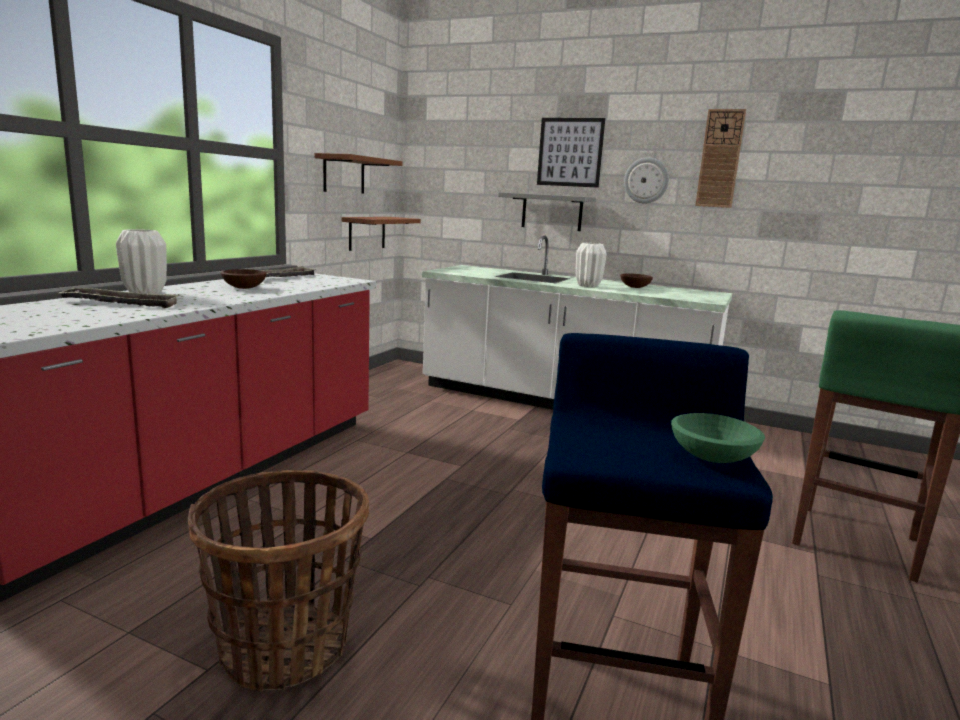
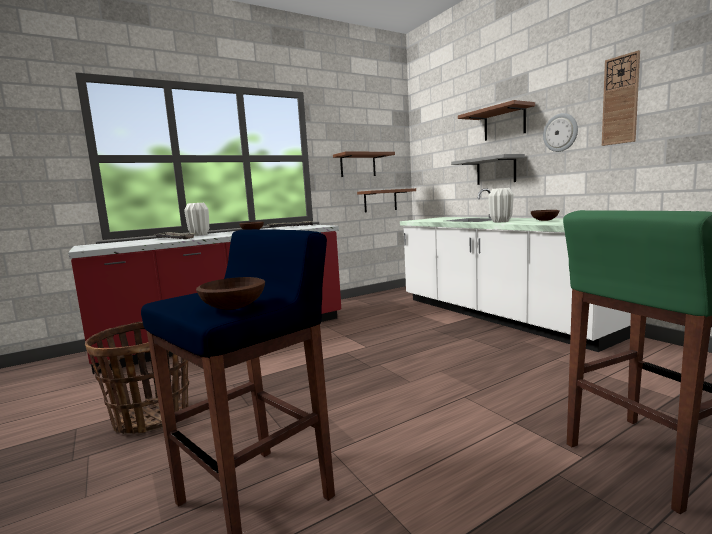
camera: 35 degrees right, 5 degrees down
(570, 152) = (504, 123): picture -> brown shelf
(712, 458) = (232, 307): green bowl -> brown bowl

